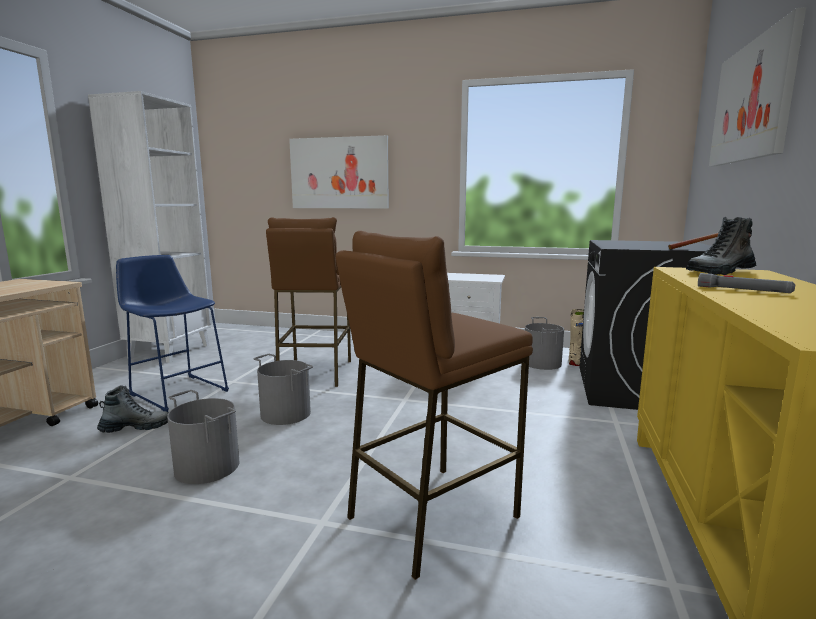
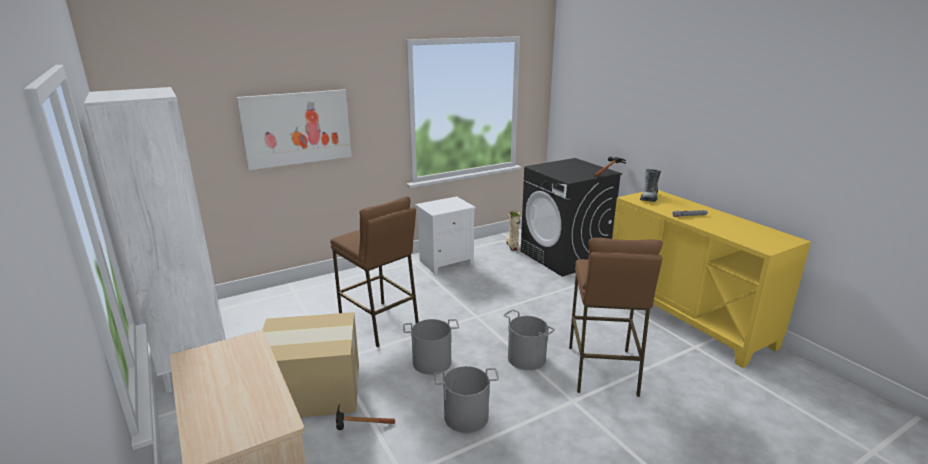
camera: 45 degrees left, 10 degrees up
(136, 427) = (357, 428): boot -> hammer
(177, 391) = (312, 390): blue stool -> cardboard box
(542, 363) = (497, 255): grey bucket -> grey bucket (527, 358)
(752, 101) = (619, 87): picture -> none

